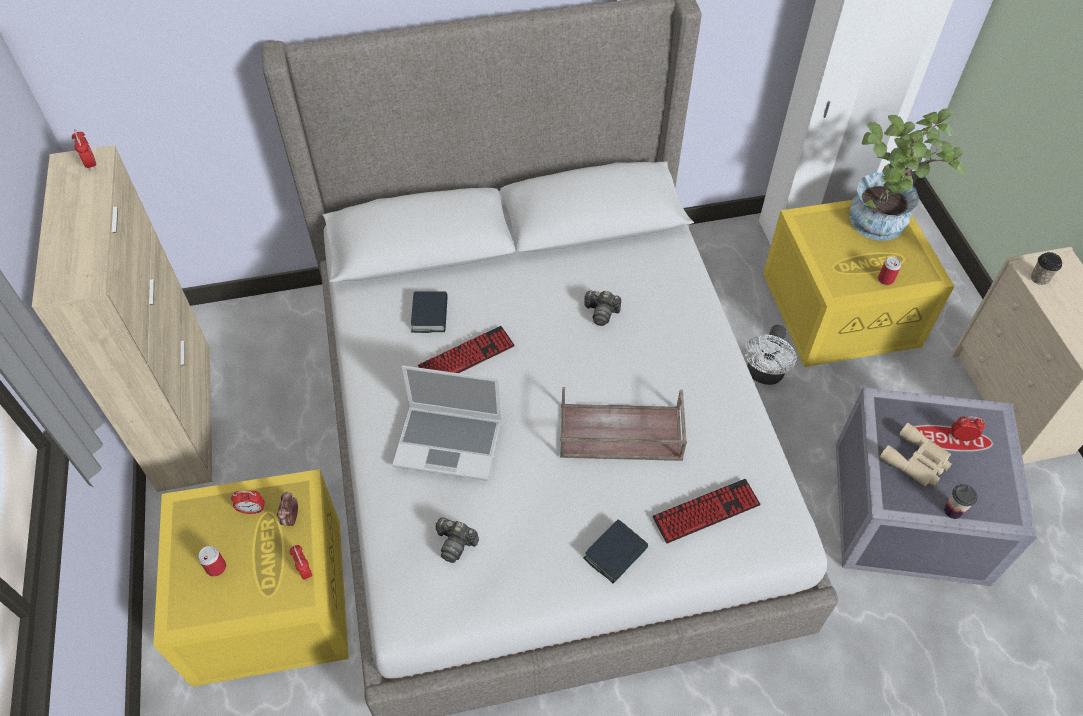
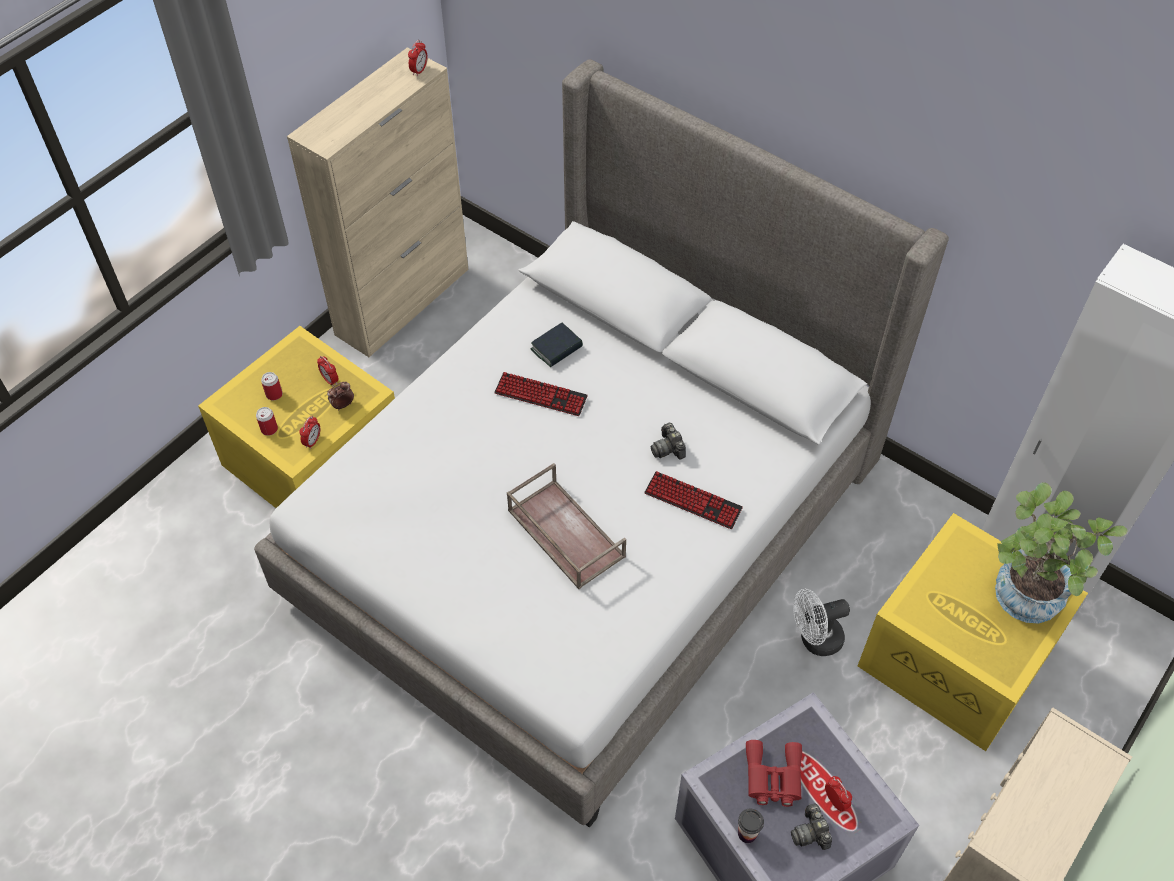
camera: 50 degrees right, 0 degrees up
(450, 442) = (457, 437): laptop -> none
(455, 543) = (381, 496): camera -> camera (811, 833)
(615, 554) = (458, 598): book -> none
(706, 511) = (546, 633): keyboard -> keyboard (693, 501)
(885, 279) = (960, 642): can -> can (269, 429)
(916, 461) = (773, 777): beige binoculars -> red binoculars
(1039, 278) = (1055, 748): cup -> none

